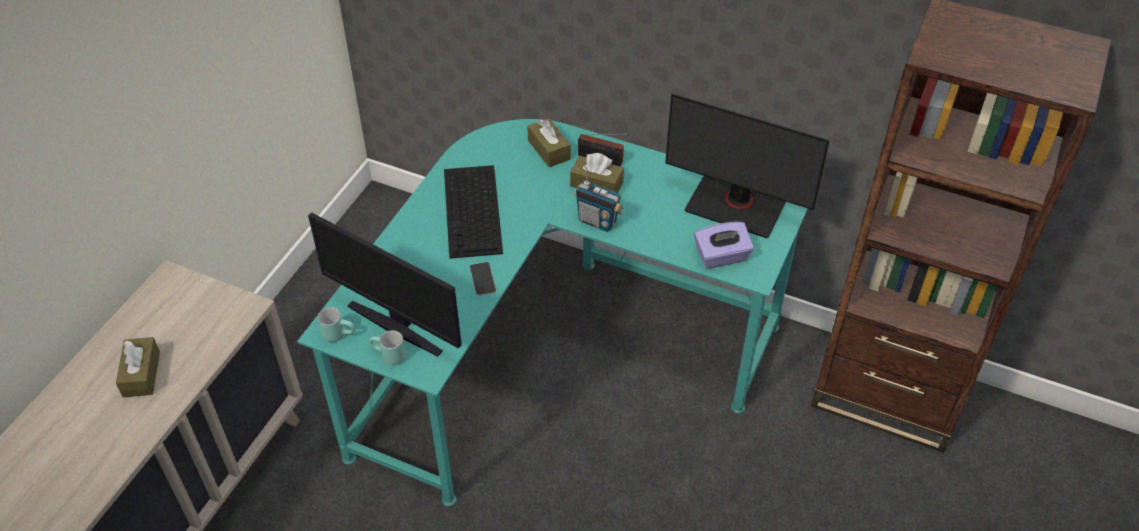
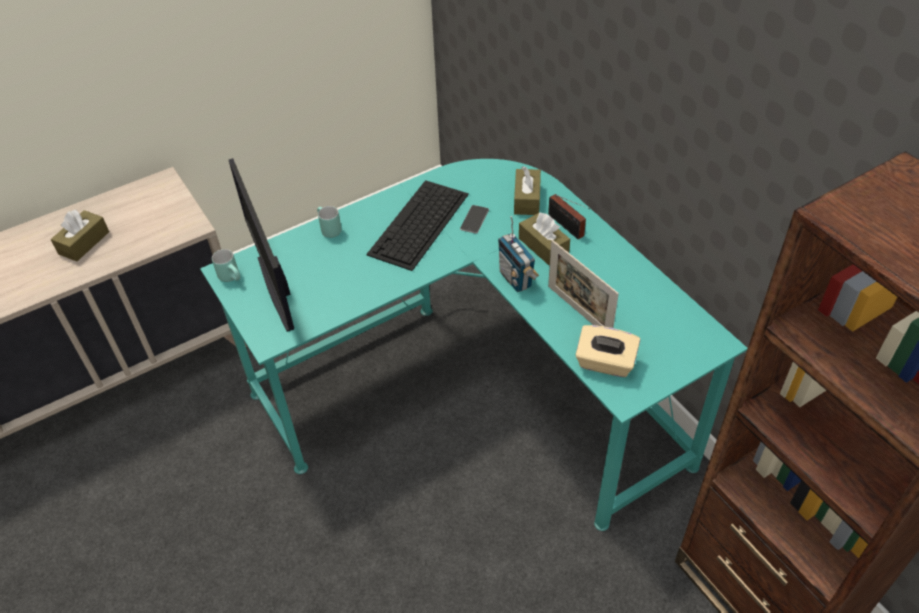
camera: 35 degrees right, 0 degrees up
(388, 357) = (250, 313): turquoise mug -> turquoise mug (327, 230)
(482, 279) = (377, 284): phone -> phone (474, 219)
(669, 226) = (579, 312): none -> picture frame
(721, 257) = (605, 363): purple tissue box -> beige tissue box
(736, 205) = (660, 321): monitor -> none

